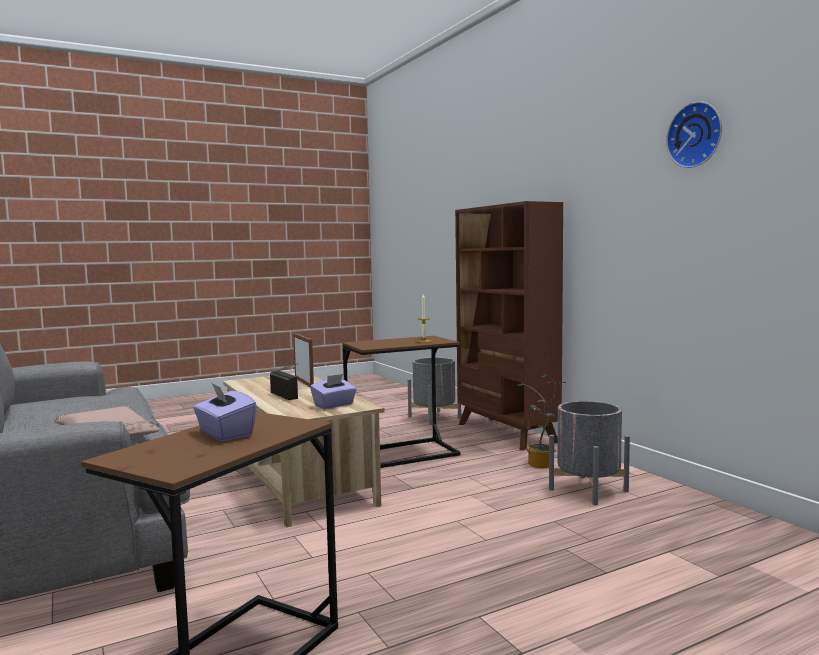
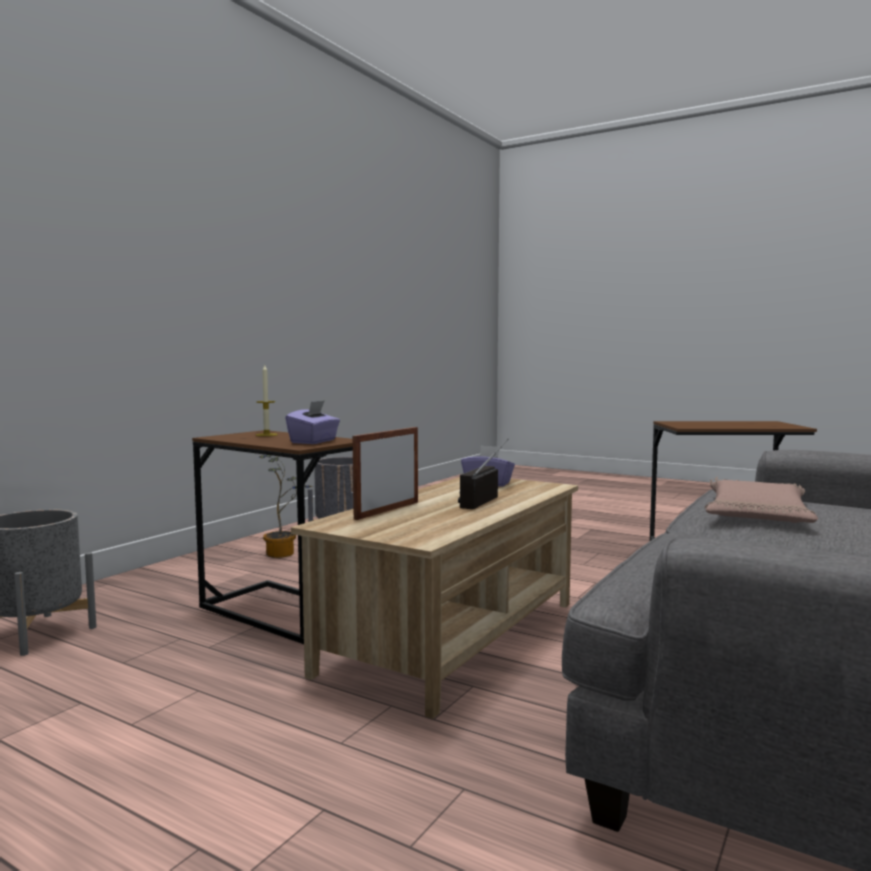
camera: 120 degrees left, 0 degrees up
(225, 434) = (721, 424): purple tissue box -> purple tissue box (314, 441)
(506, 433) = (148, 579): brown bookcase -> none
(696, 135) = (300, 229): wall clock -> none

